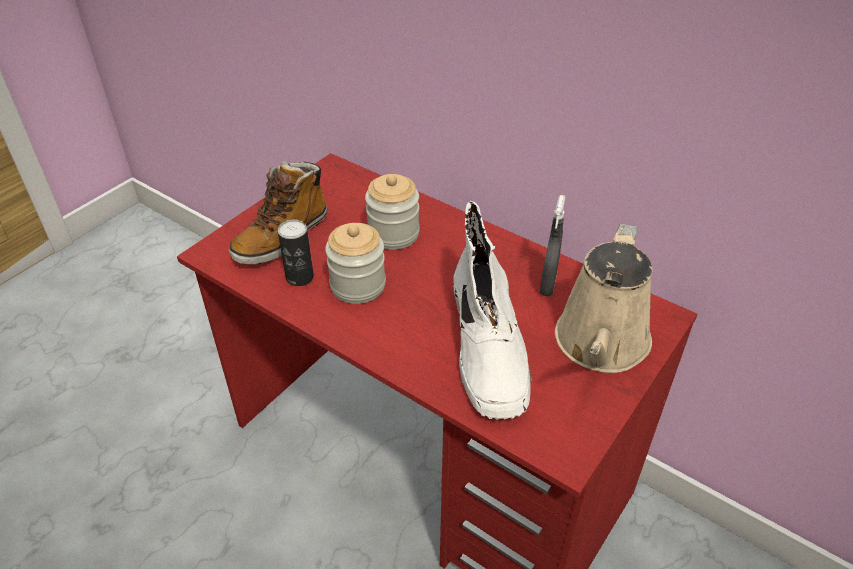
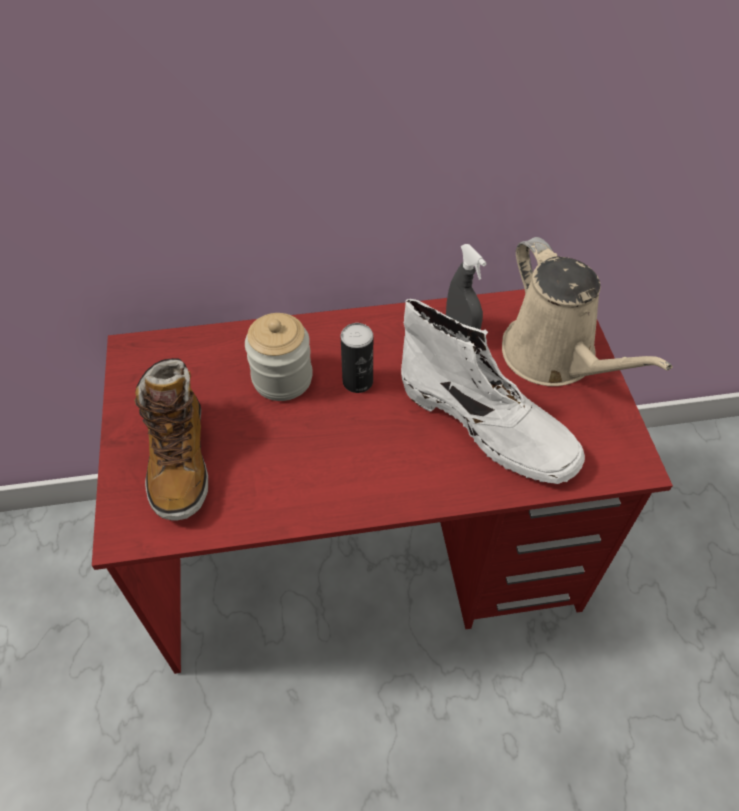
camera: 45 degrees left, 10 degrees up
(300, 277) = (252, 486): can -> can (357, 381)
(358, 285) = (315, 452): jar -> none

